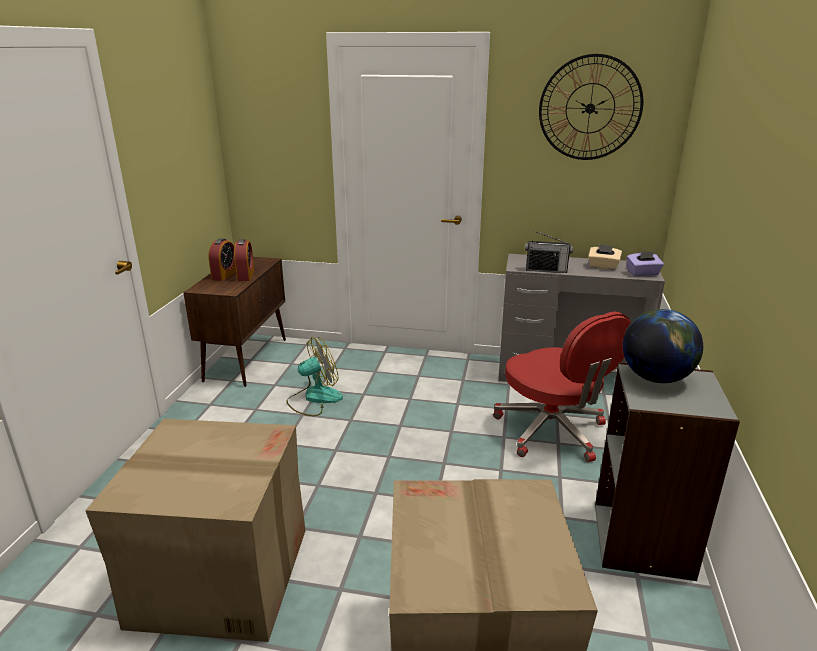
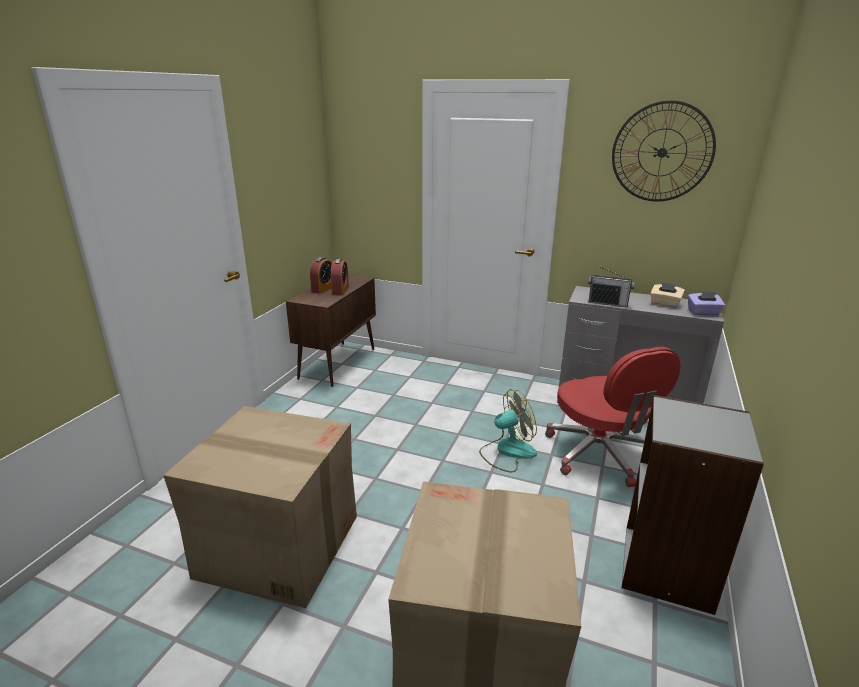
camera: 10 degrees right, 0 degrees up
(314, 398) = (388, 402): fan -> fan (507, 451)
(655, 378) = (687, 413): globe -> none

